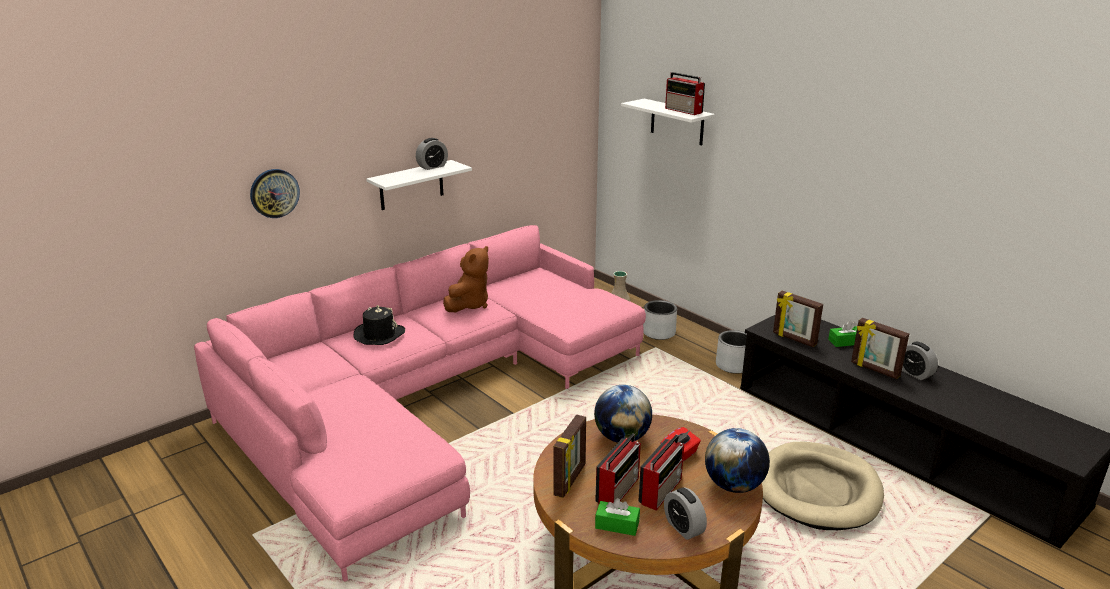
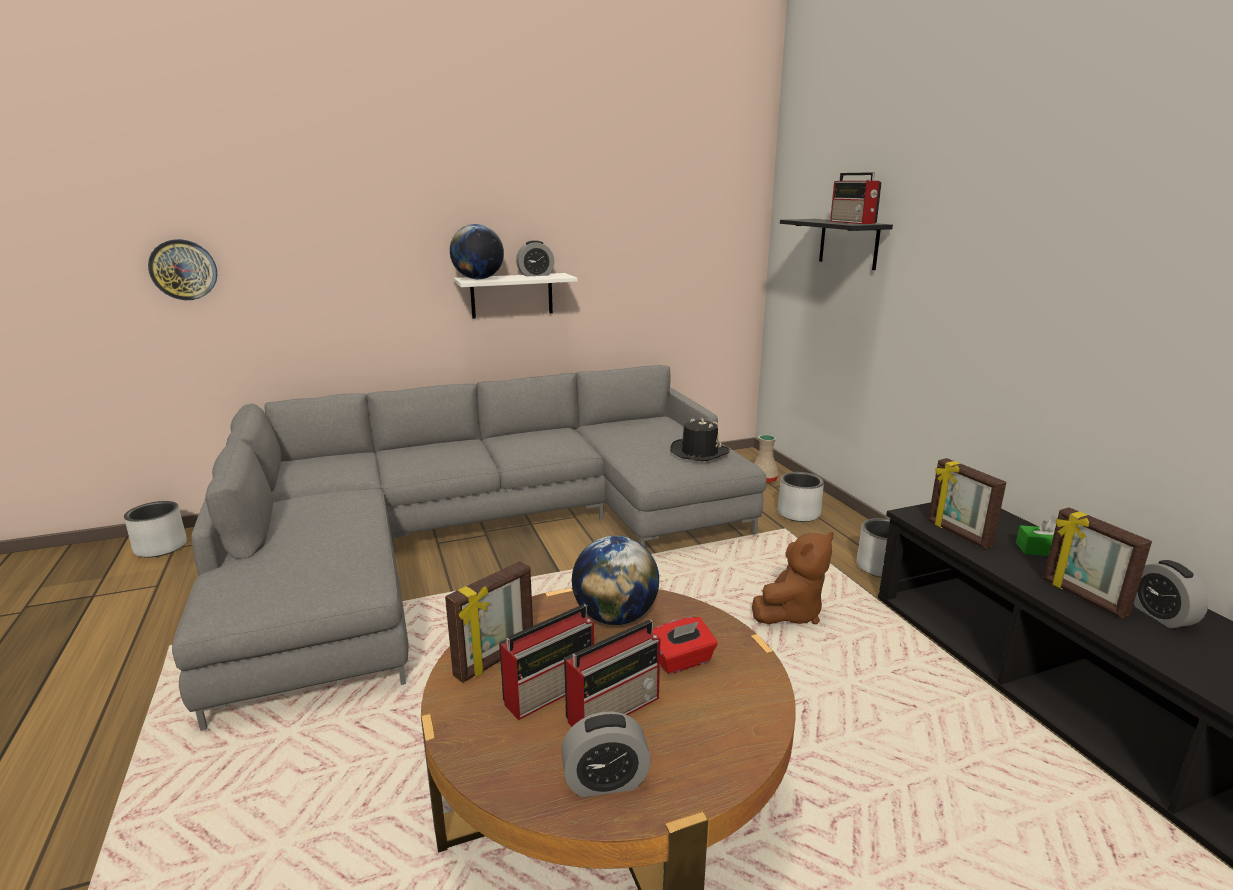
camera: 20 degrees right, 5 degrees down
(147, 462) = (160, 548): none -> grey planter
(274, 193) = (338, 277): wall clock -> wall clock (183, 269)
(379, 335) = (429, 452): black hat -> black hat (699, 452)
(427, 399) = (476, 539): pink sofa -> grey sofa
(469, 304) = (552, 438): brown plush toy -> brown plush toy (790, 613)
(617, 525) = (504, 746): green tissue box -> none
(677, 122) = (848, 243): white shelf -> black shelf
(683, 527) = (605, 781): alarm clock -> alarm clock turned 90 degrees counterclockwise
(734, 485) = (739, 730): globe -> globe (478, 279)
(818, 490) = (941, 776): beige dog bed -> none

